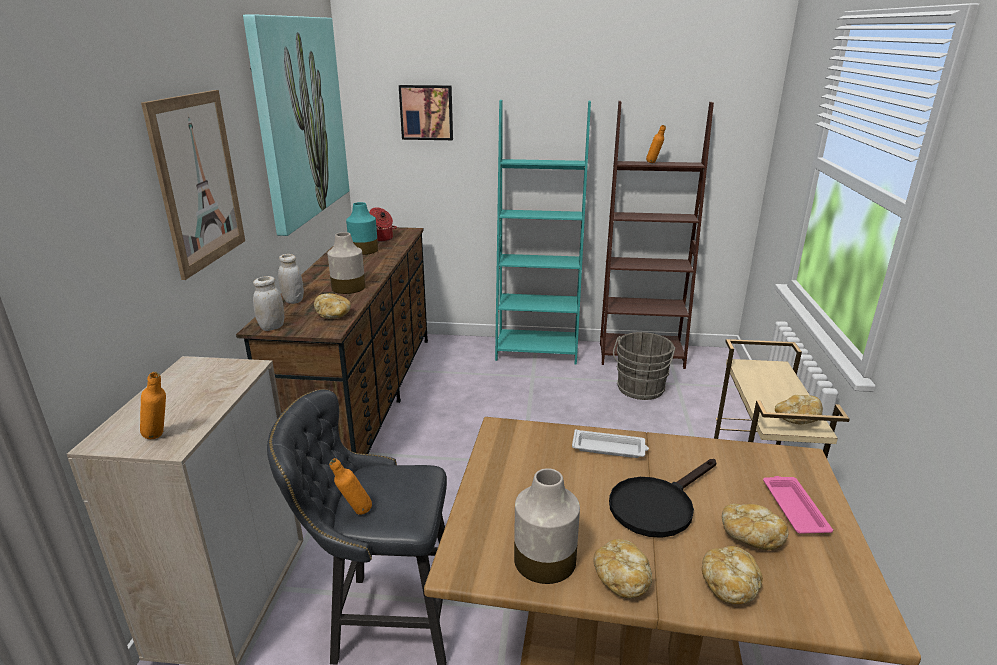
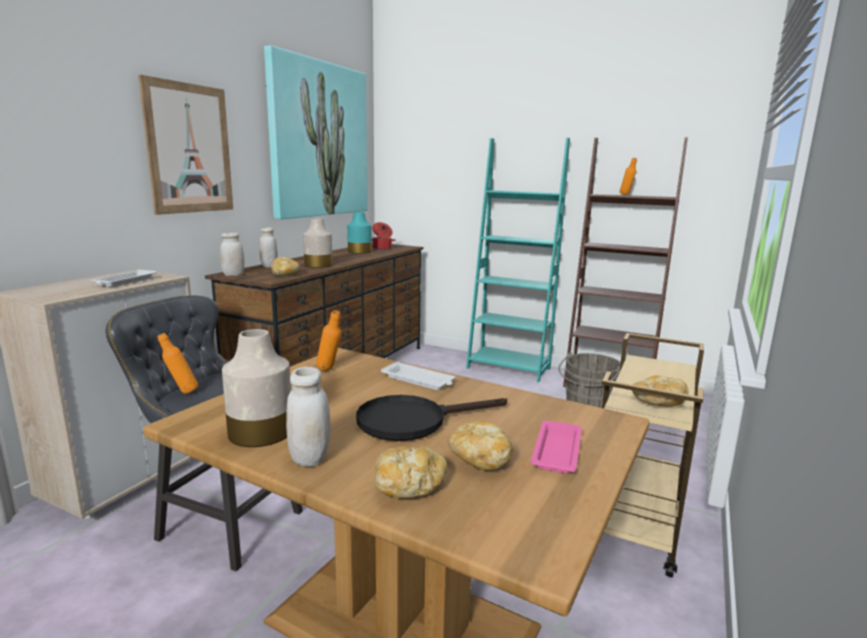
camera: 20 degrees right, 10 degrees down
(160, 438) = (52, 294): orange bottle -> orange bottle (330, 371)
(210, 389) = (124, 281): none -> white tray
(427, 112) = (435, 151): picture -> none
(622, 579) = (310, 458): bread -> white jar

